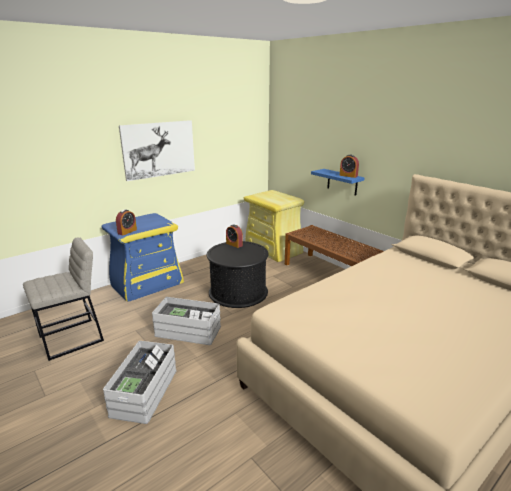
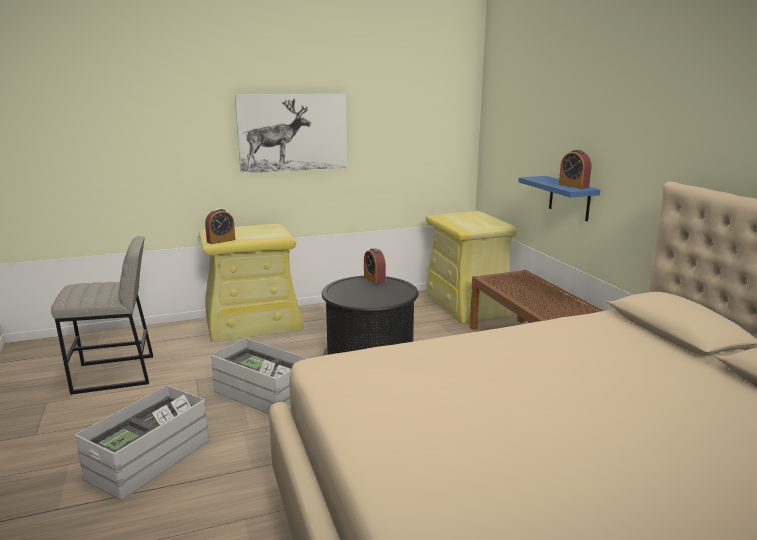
camera: 20 degrees right, 5 degrees down
(148, 284) = (255, 325): blue nightstand -> yellow nightstand

